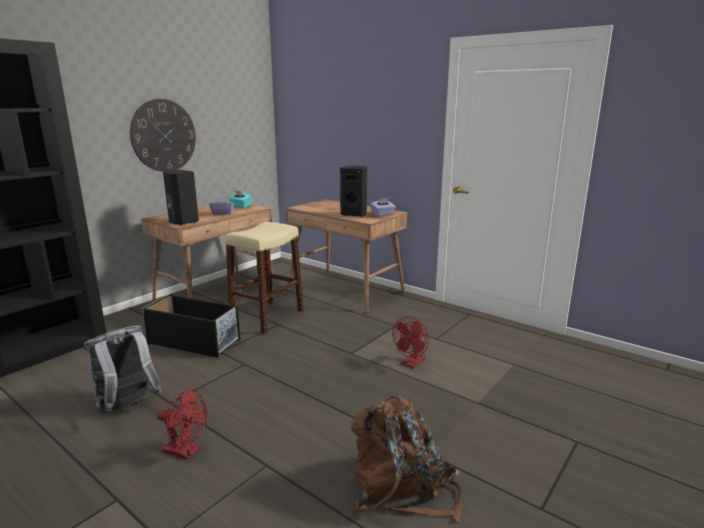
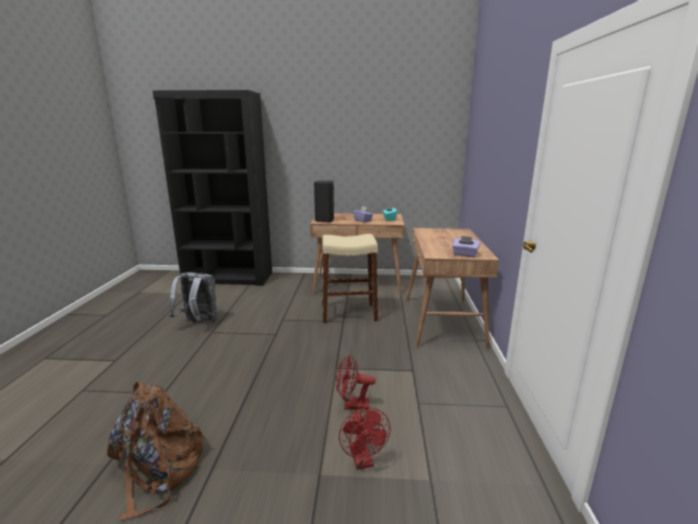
camera: 55 degrees right, 0 degrees up
(163, 136) = (347, 154): wall clock -> none
(186, 451) = (165, 360): red fan -> red fan (363, 461)
(195, 342) = (286, 307): black storage box -> none
(354, 214) = (442, 247): black speaker -> none

